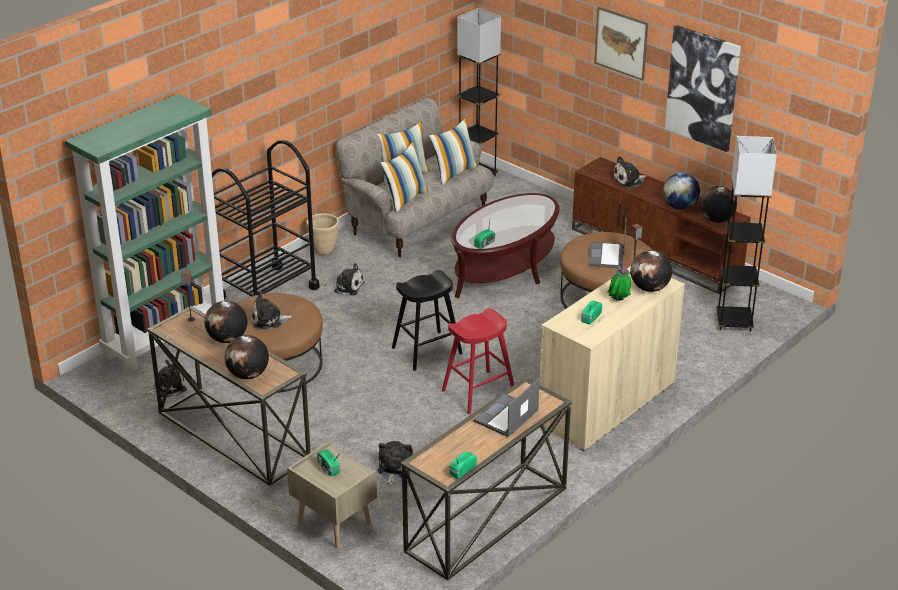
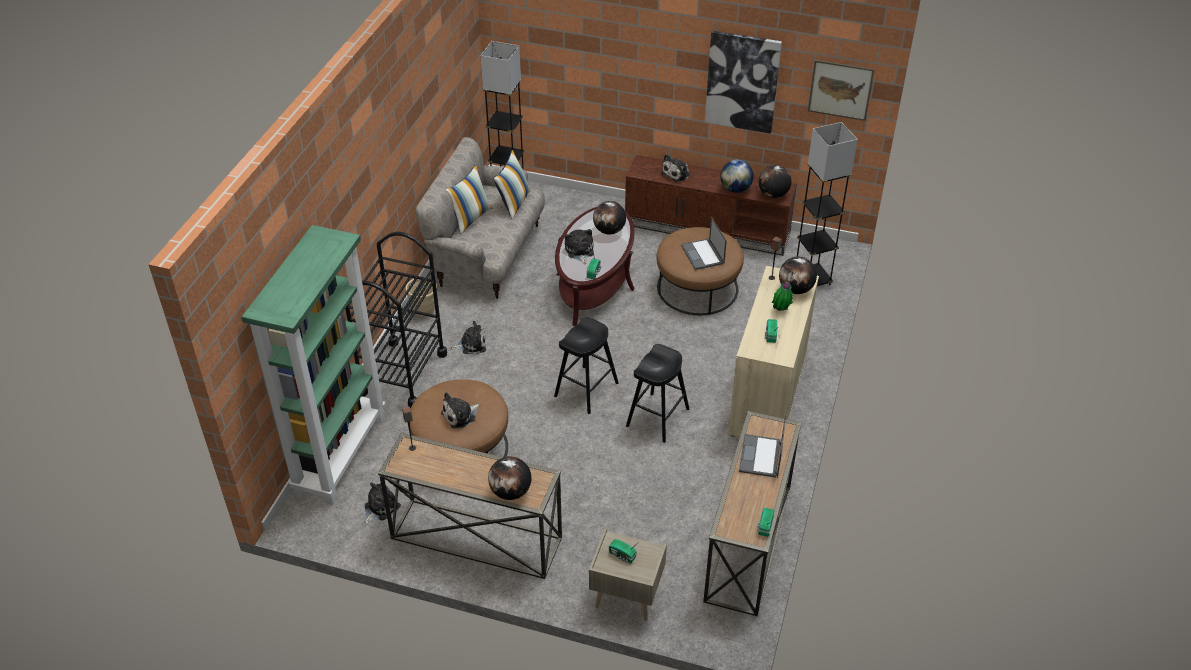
camera: 25 degrees left, 10 degrees up
(227, 339) = (463, 459): globe -> globe (609, 231)
(394, 468) = (639, 521): plush toy -> plush toy (579, 251)
(405, 198) = (489, 243): pillow -> none
(479, 392) = (657, 417): red stool -> black stool
(621, 43) = (652, 53): picture -> picture (840, 90)

